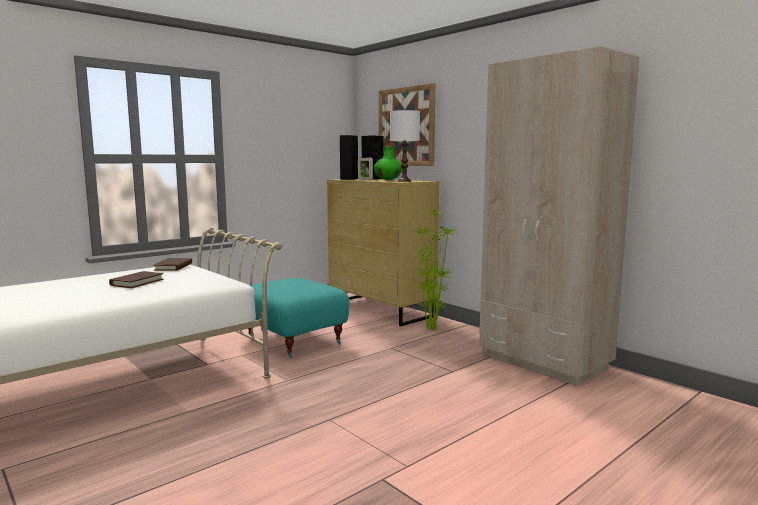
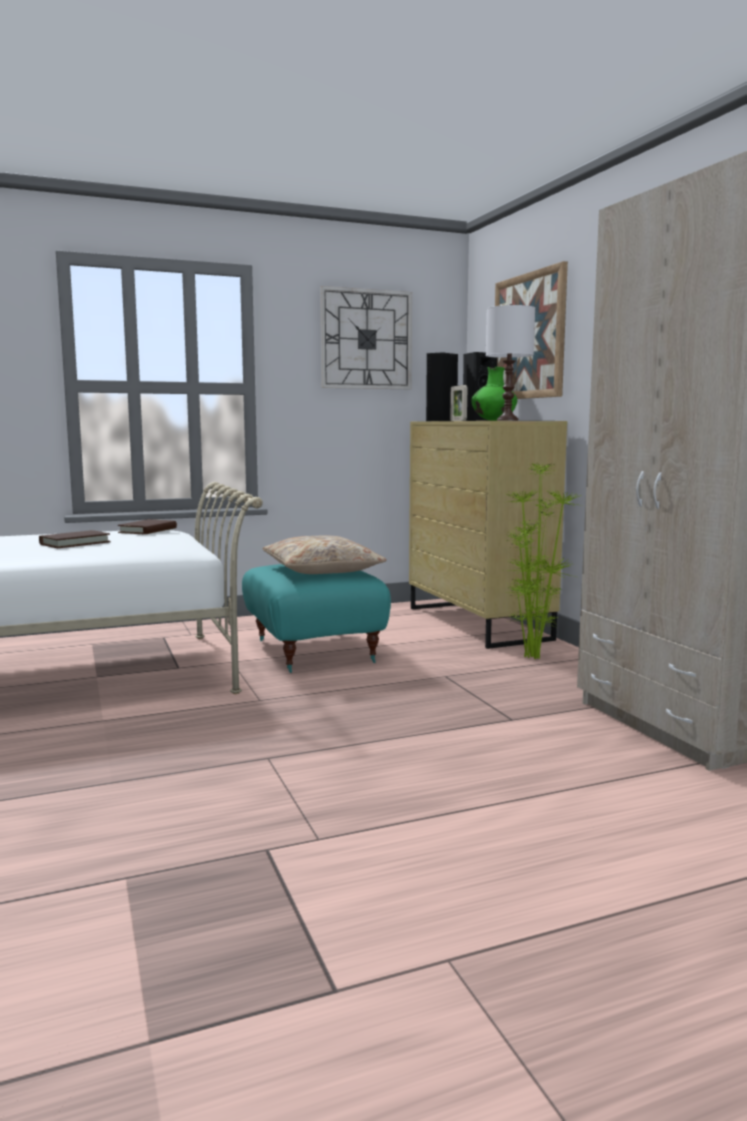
camera: 20 degrees right, 0 degrees up
(294, 124) = (366, 339): none -> wall clock
(299, 285) = (322, 570): none -> beige pillow

